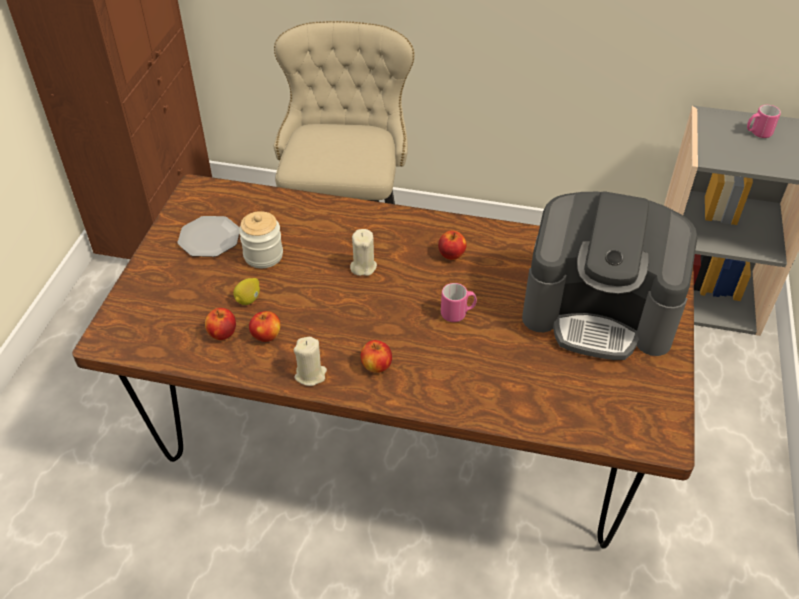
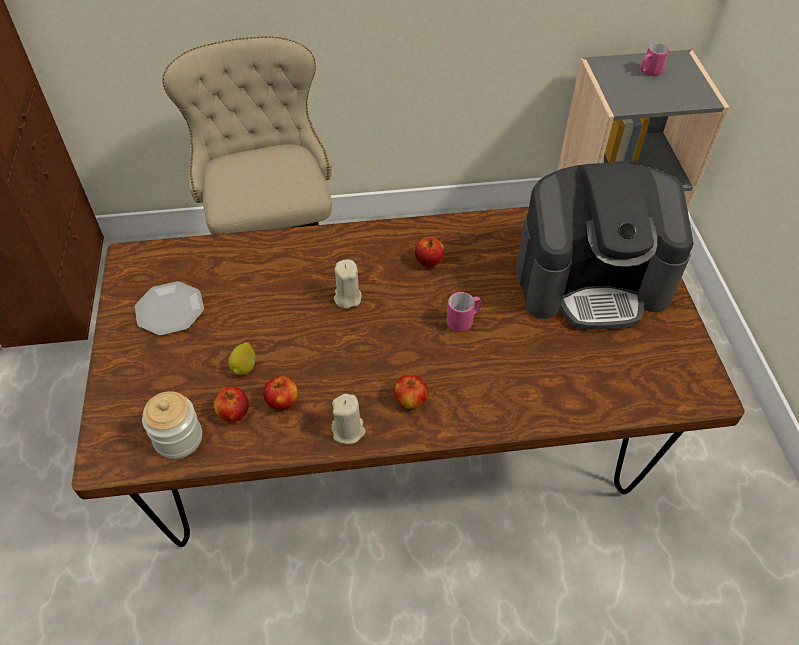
camera: 20 degrees left, 5 degrees up
(263, 255) = (238, 313): jar -> jar (178, 438)

